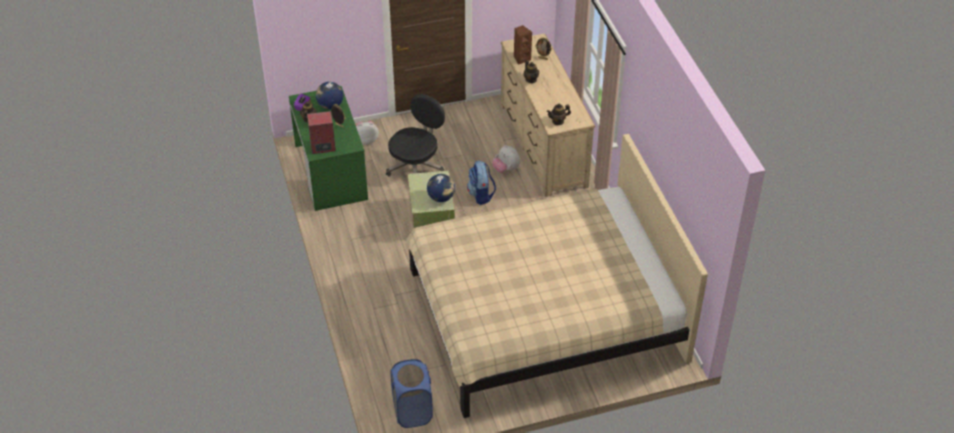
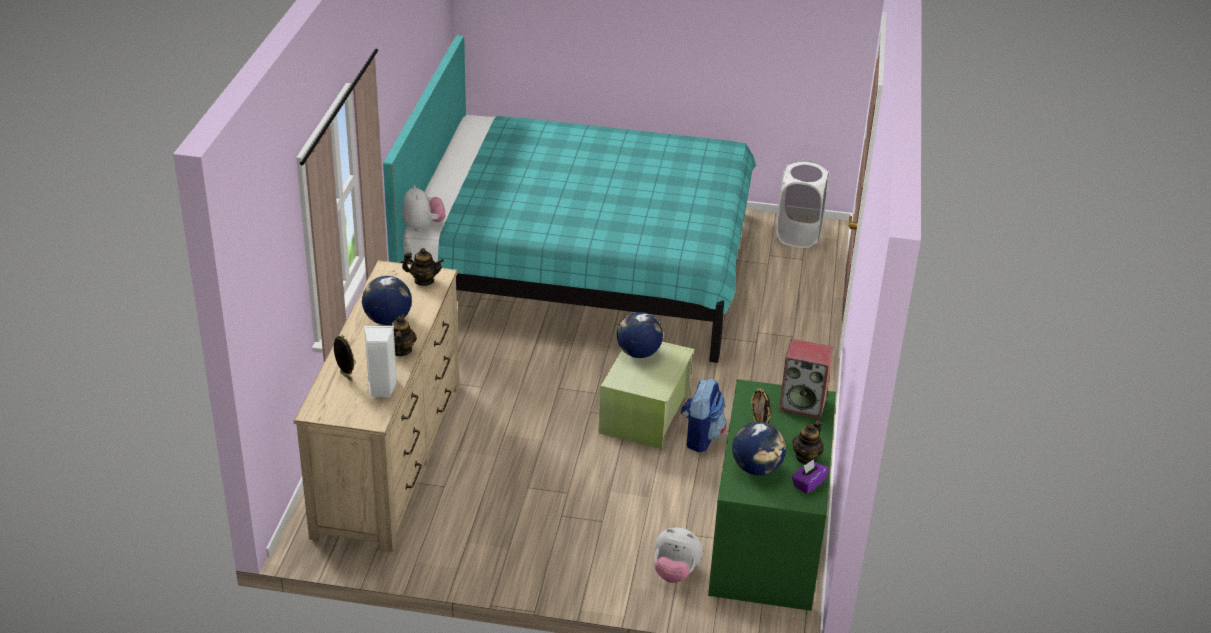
camera: 155 degrees left, 10 degrees down
(412, 411) = (798, 235): blue laundry basket -> white laundry basket
(416, 167) = (618, 495): black office chair -> none
(481, 195) = (548, 419): backpack -> backpack (700, 437)
(506, 169) = (480, 441): plush toy -> plush toy (423, 226)
(521, 58) = (381, 389): brown speaker -> white speaker
(544, 313) = (580, 266): beige bed -> turquoise bed
(553, 92) = (387, 320): none -> globe

